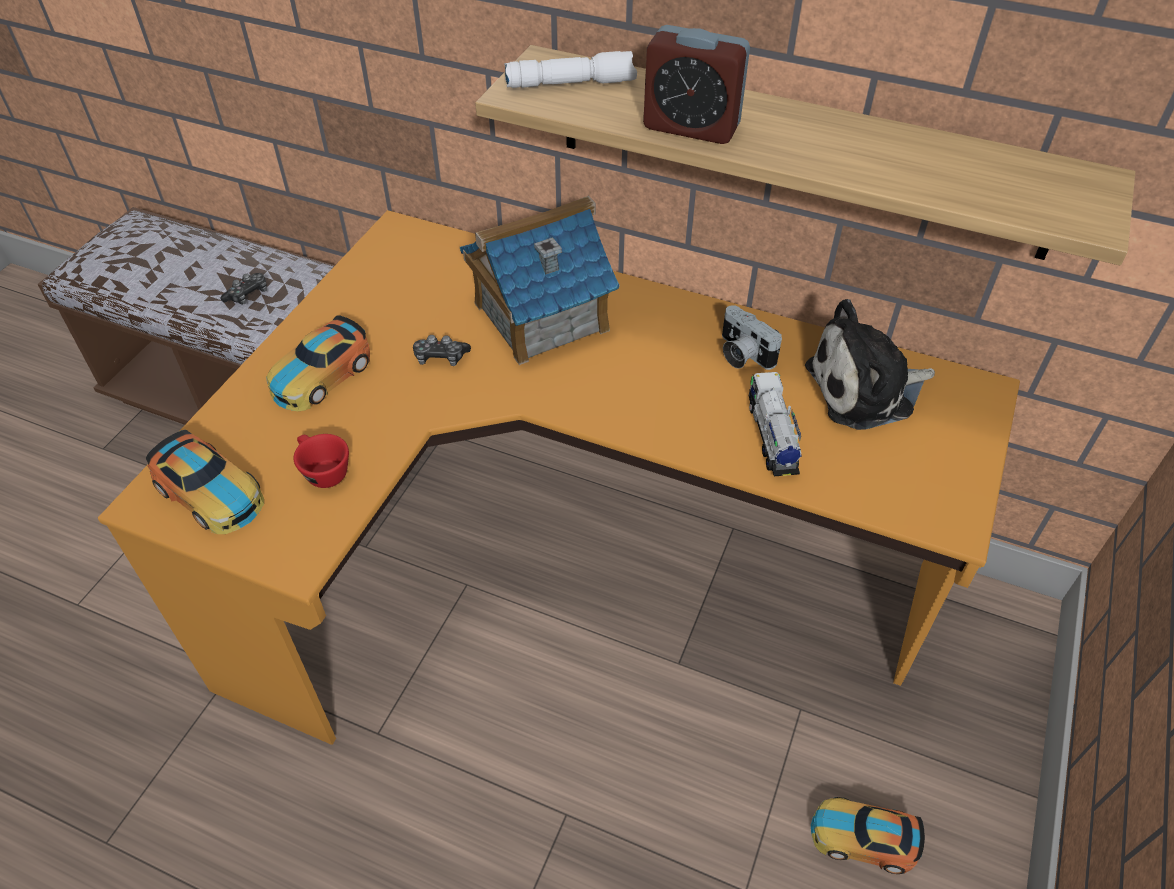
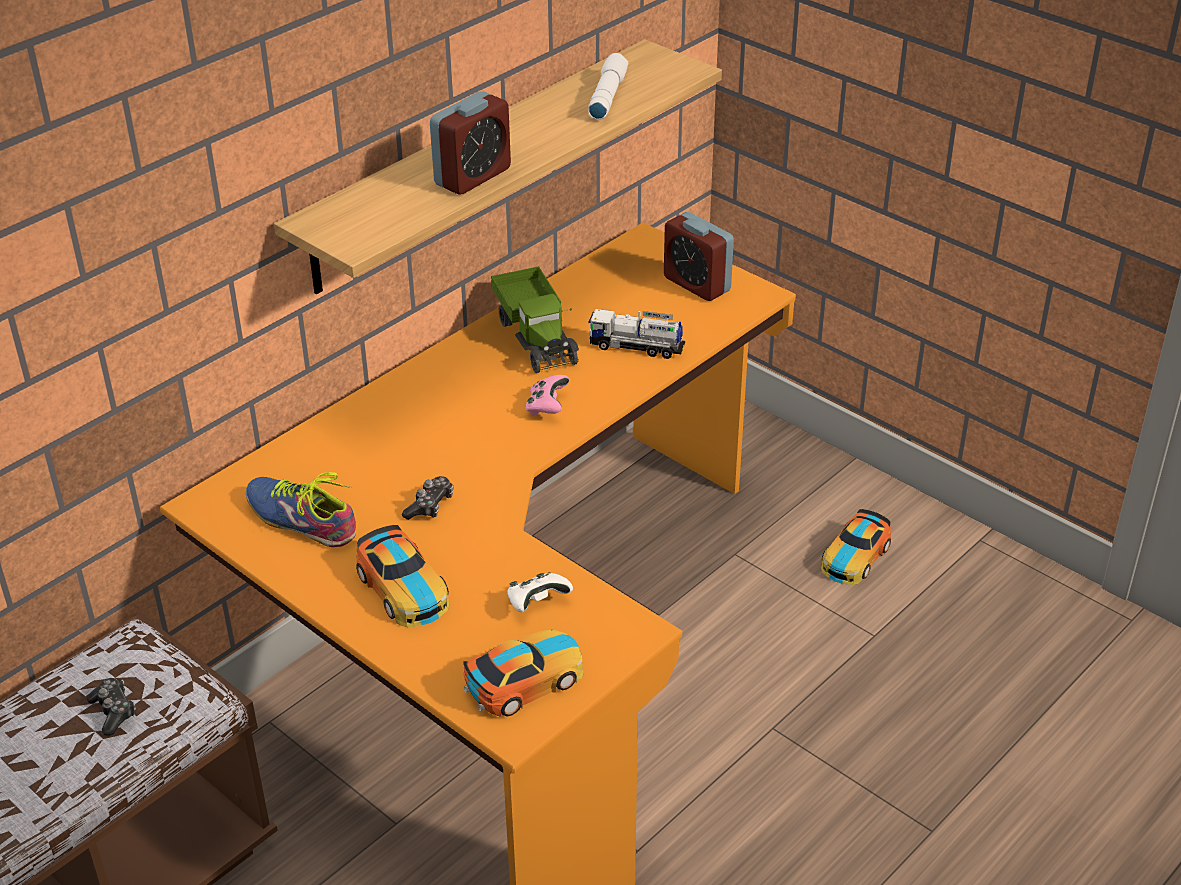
camera: 70 degrees left, 10 degrees down
(322, 471) = (537, 602): red cup -> white game controller
(394, 287) = (301, 520): none -> shoe
(540, 317) = (414, 434): toy house -> none
(571, 83) = (361, 214): white flashlight -> white flashlight (606, 96)
(627, 395) = (547, 407): none -> pink game controller
(742, 354) = (536, 336): camera -> toy truck
(865, 390) = (613, 290): plush toy -> none
(930, 458) = (697, 284): none -> alarm clock

